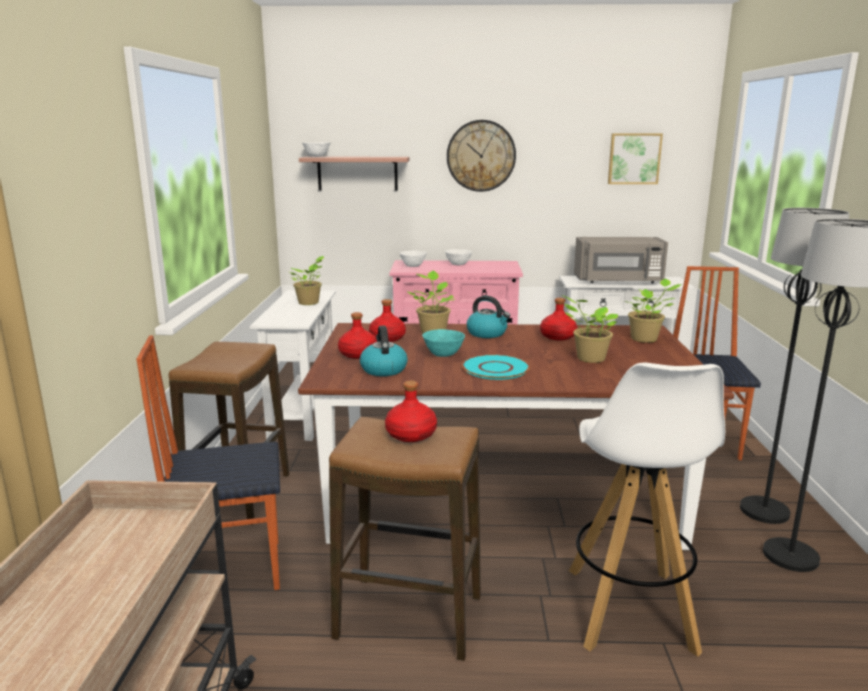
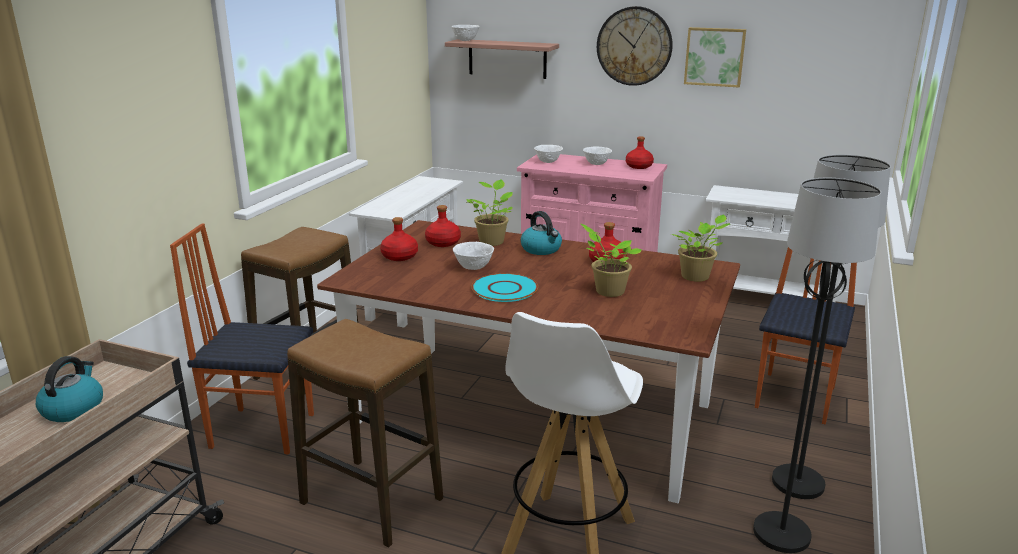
camera: 20 degrees right, 5 degrees up
(309, 303) = (424, 193): potted plant -> none
(383, 369) = (404, 275): kettle -> kettle (73, 408)
(410, 434) = (367, 342): red bottle -> red bottle (638, 166)
(443, 355) = (473, 267): turquoise bowl -> white bowl
(618, 281) = (774, 199): grey microwave -> none
(634, 158) = (811, 57): picture -> picture (714, 56)

